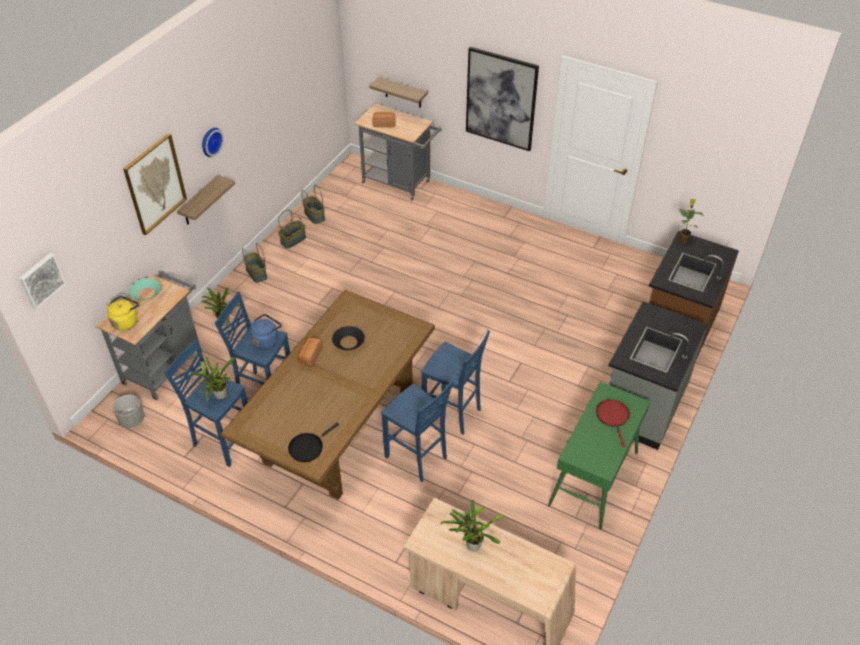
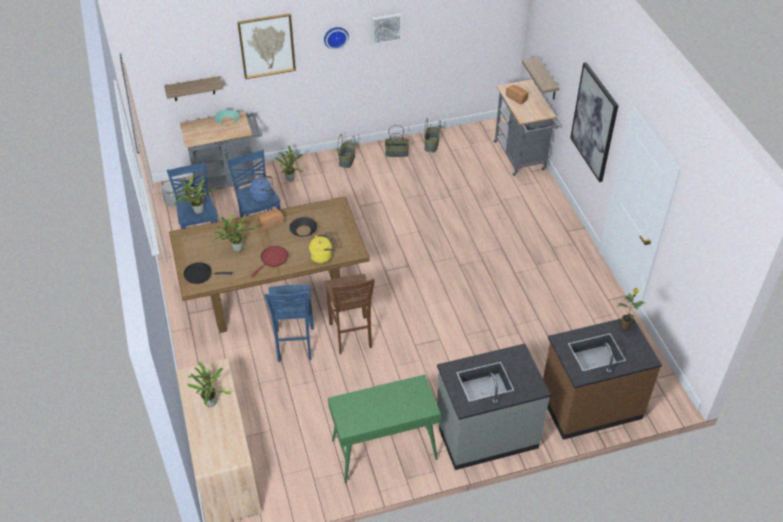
camera: 45 degrees right, 0 degrees up
(41, 280) = (140, 67): picture -> picture (386, 28)
(126, 321) = (197, 130): yellow kettle -> yellow kettle (322, 256)
(199, 201) = (311, 78): shelf -> shelf (193, 89)
(309, 400) = (236, 248): none -> potted plant
(453, 413) = (351, 336): blue stool -> brown stool
(613, 417) = (400, 402): red frying pan -> red frying pan (273, 259)

